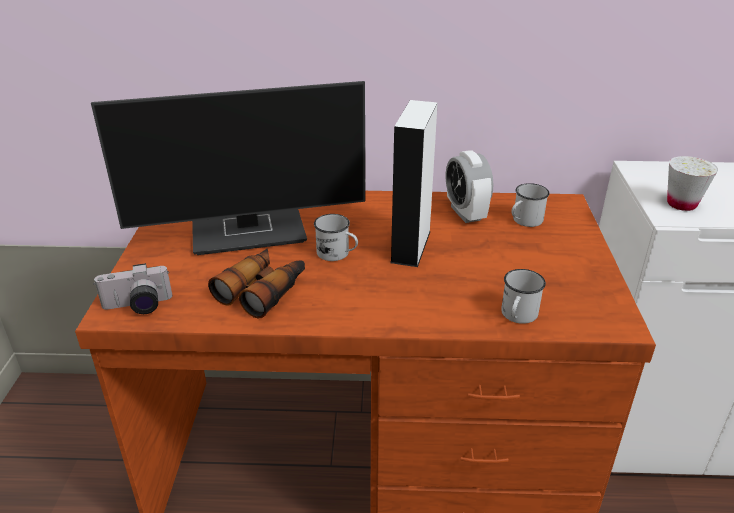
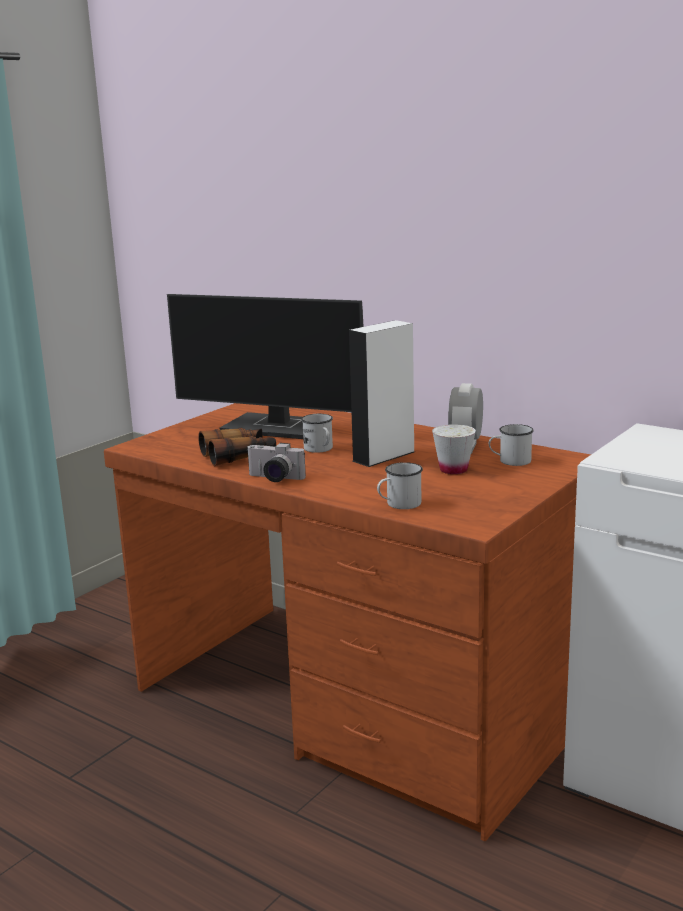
camera: 35 degrees right, 15 degrees down
(137, 307) = (151, 447): camera -> camera (273, 479)
(681, 204) = (639, 456): white cup -> white cup (453, 470)

